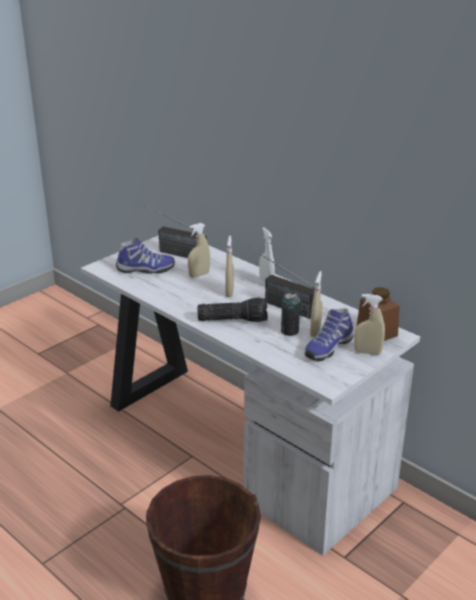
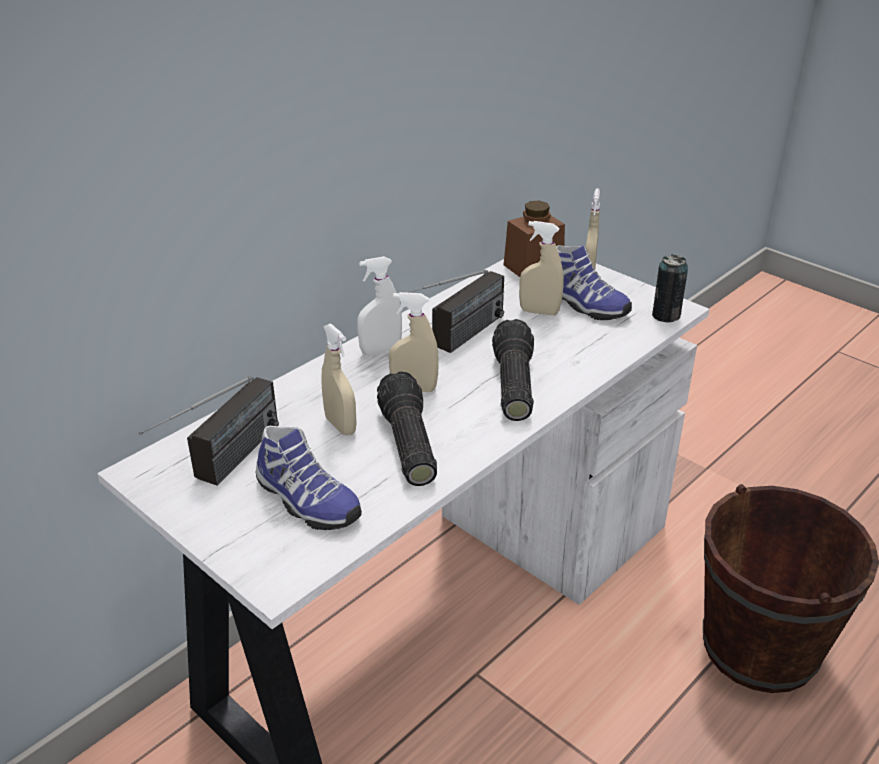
camera: 90 degrees left, 5 degrees up
(145, 270) = (305, 501): shoe -> shoe turned 135 degrees clockwise
(183, 291) = (406, 444): none -> flashlight
(289, 331) = (542, 333): can -> can (666, 315)

